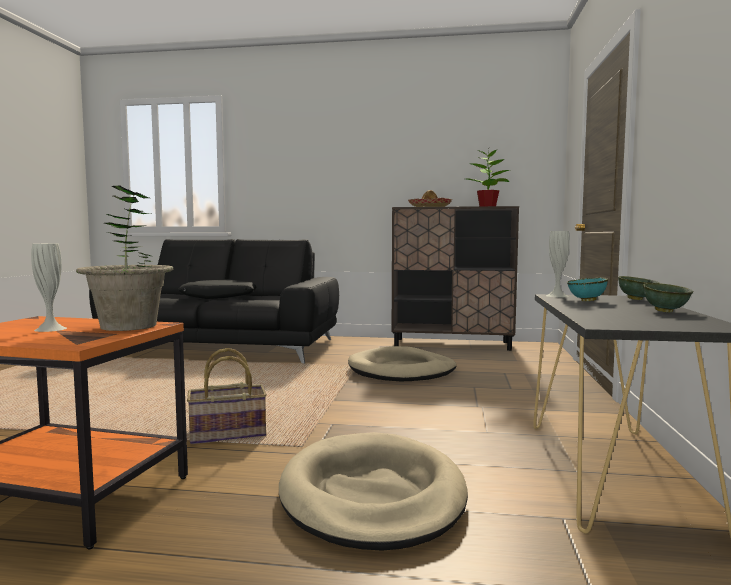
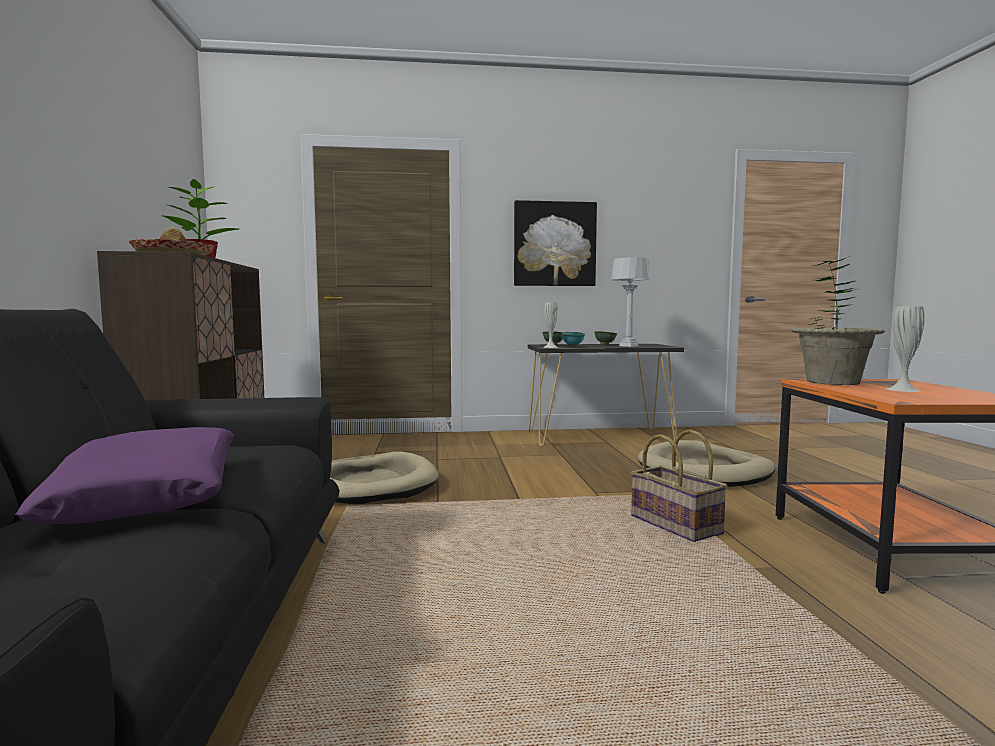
camera: 105 degrees left, 0 degrees up
(219, 297) = (153, 494): black pillow -> purple pillow
(612, 314) = (628, 346): none -> grey table lamp
(684, 124) = (554, 244): none -> picture

